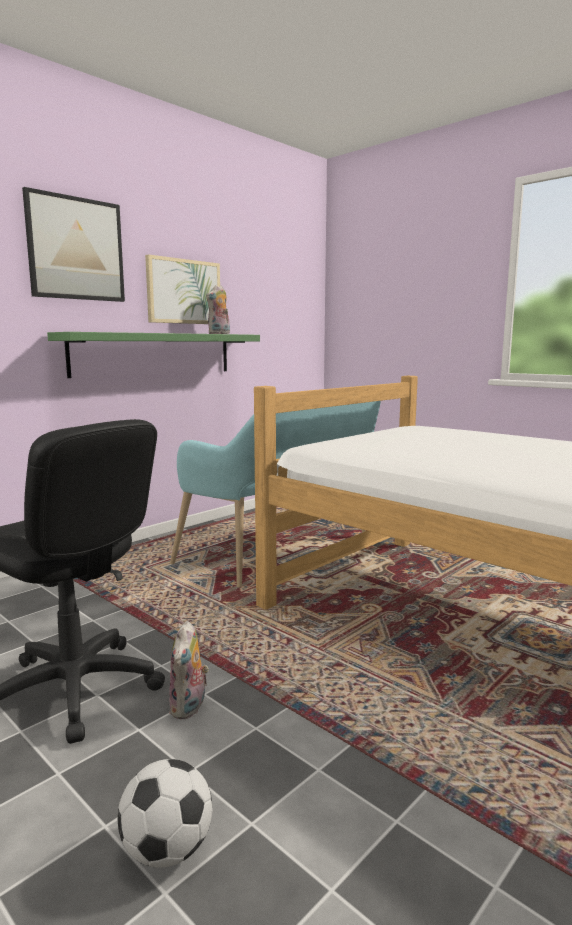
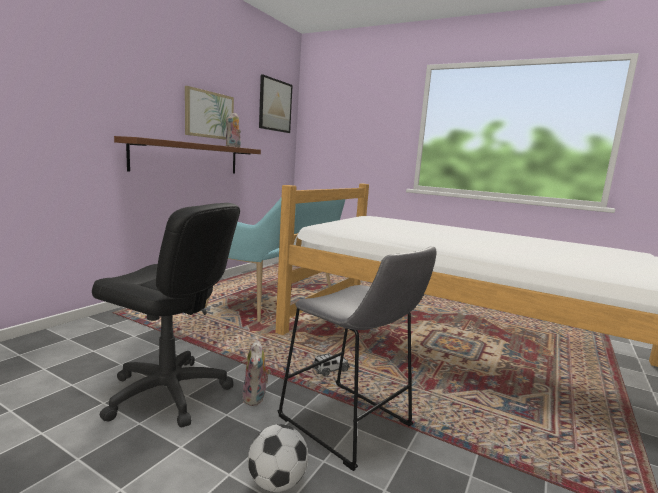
camera: 15 degrees left, 0 degrees up
(76, 249) = (137, 76): picture -> picture (275, 105)
(154, 354) = (188, 158): green shelf -> brown shelf
(314, 767) = (349, 425): none -> grey stool
(317, 671) = (330, 370): none -> toy car

